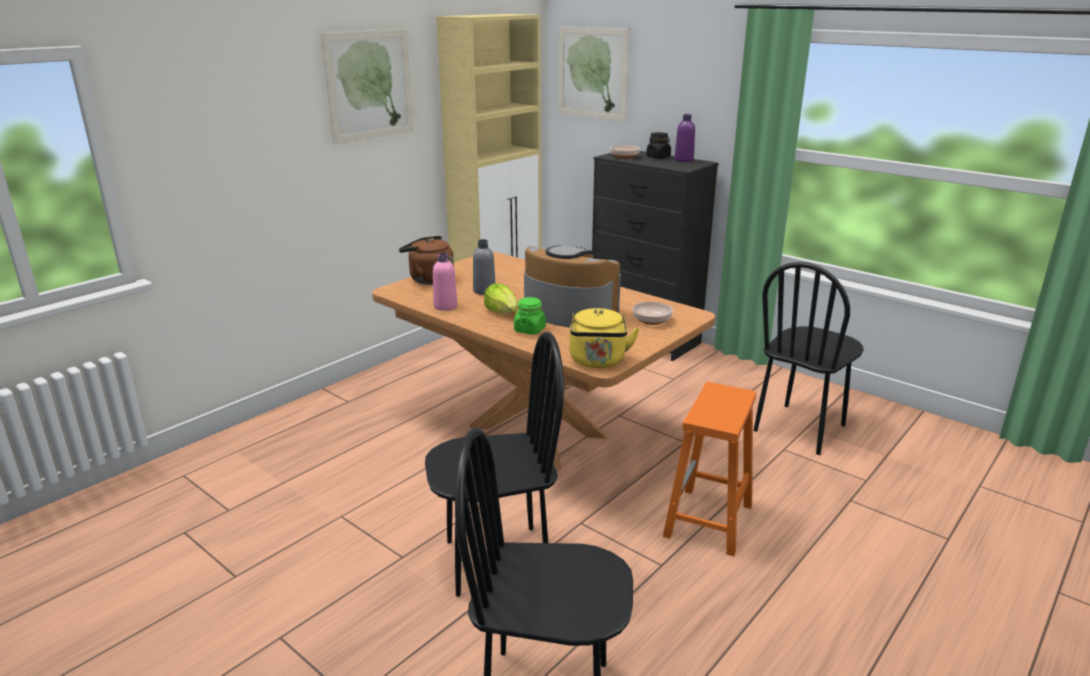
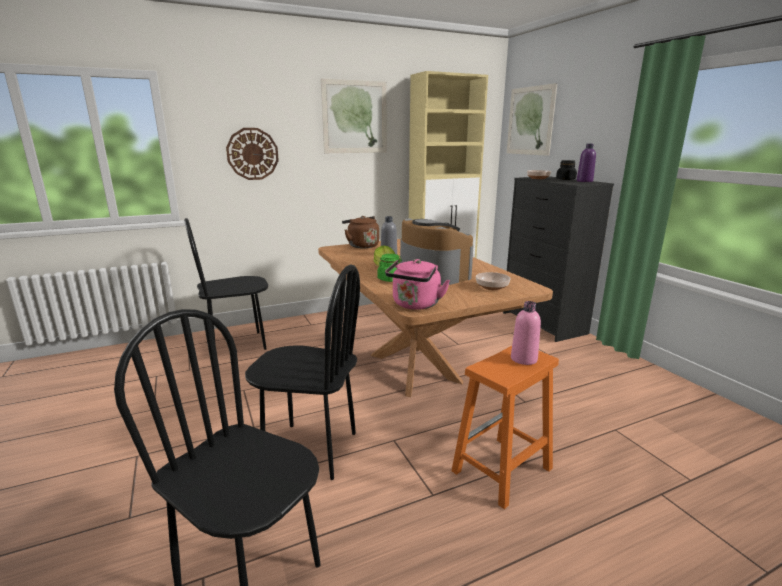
camera: 25 degrees right, 5 degrees down
(235, 159) = (252, 154): none -> wall clock
(445, 306) = (352, 259): pink bottle -> pink bottle (523, 359)
(598, 362) = (415, 305): yellow kettle -> pink kettle
(800, 428) = (643, 416): black chair -> black chair (237, 344)

